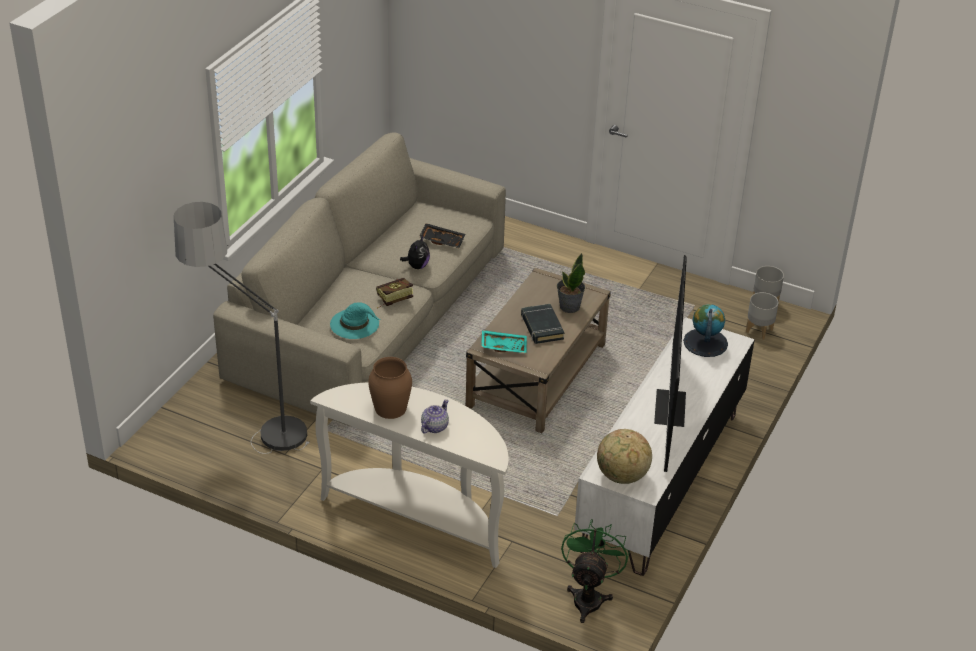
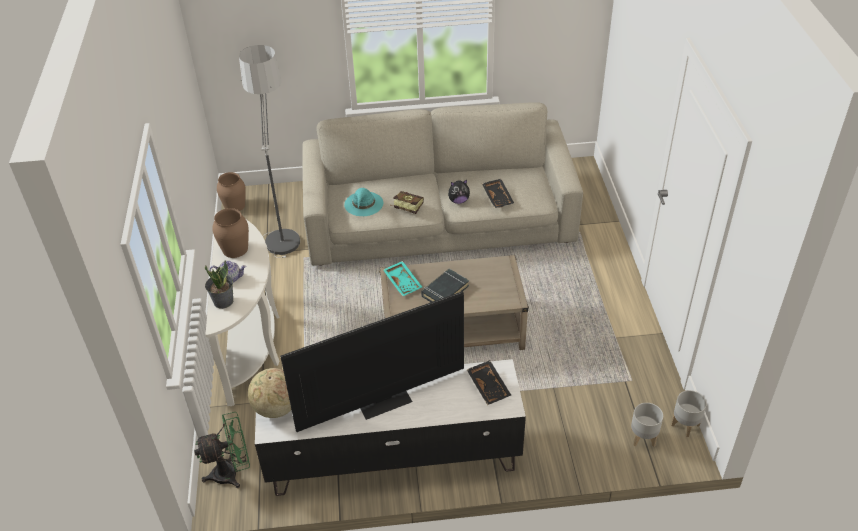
camera: 60 degrees right, 5 degrees up
(169, 448) = (234, 206): none -> brown vase
(569, 307) = (484, 294): potted plant -> potted plant (223, 301)
(705, 342) = (489, 386): globe -> black tray

